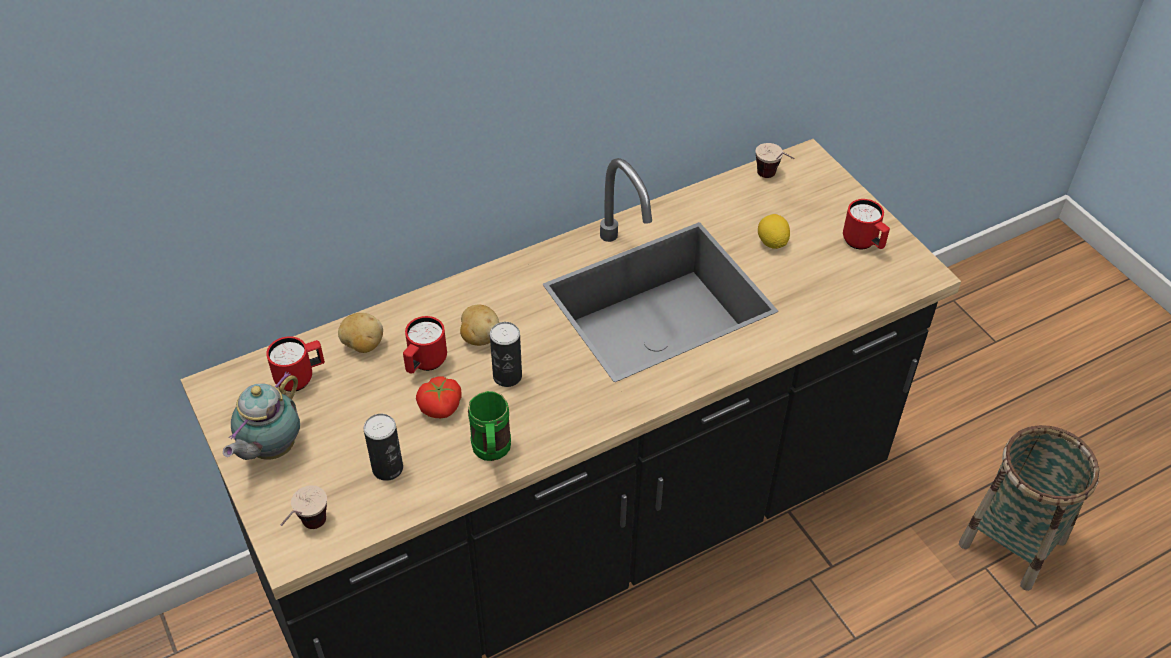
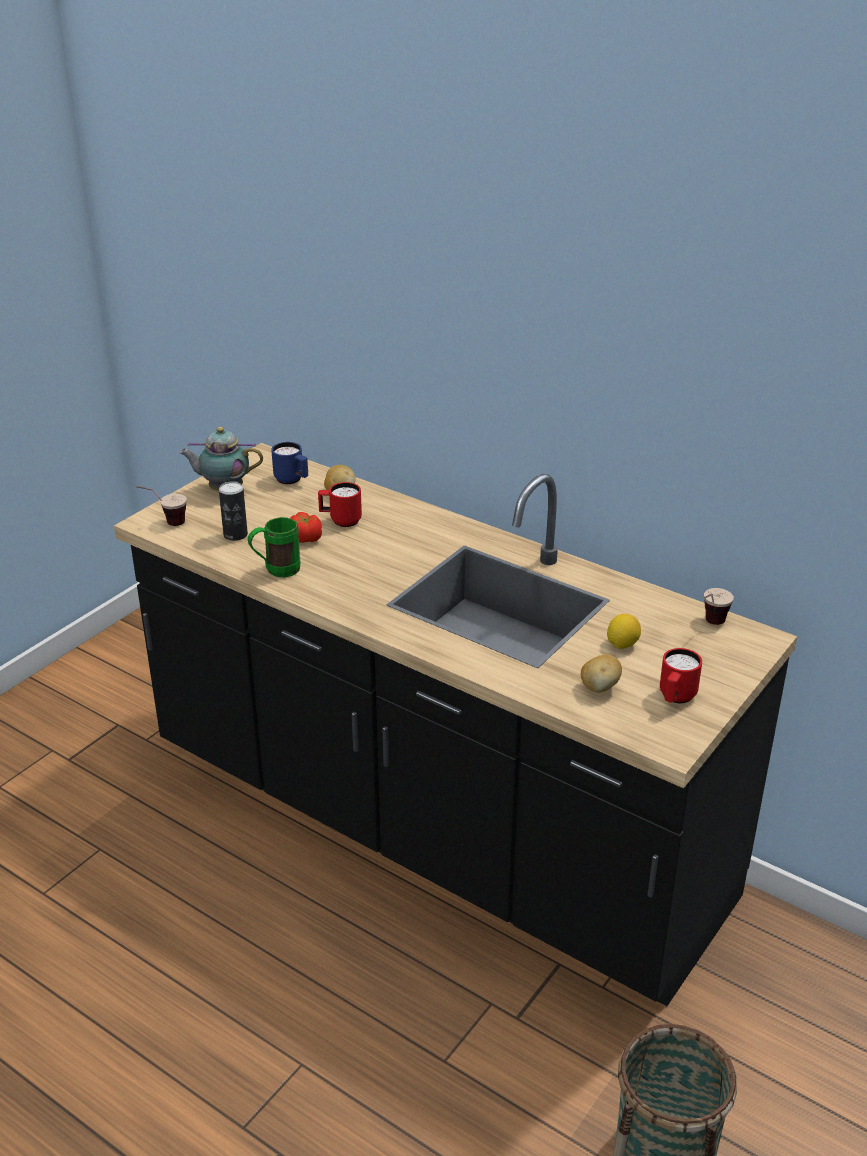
camera: 65 degrees right, 15 degrees down
(301, 378) = (292, 480): red mug -> blue mug
(479, 337) = (384, 534): potato -> potato (600, 687)
(507, 376) = (355, 556): can -> none

